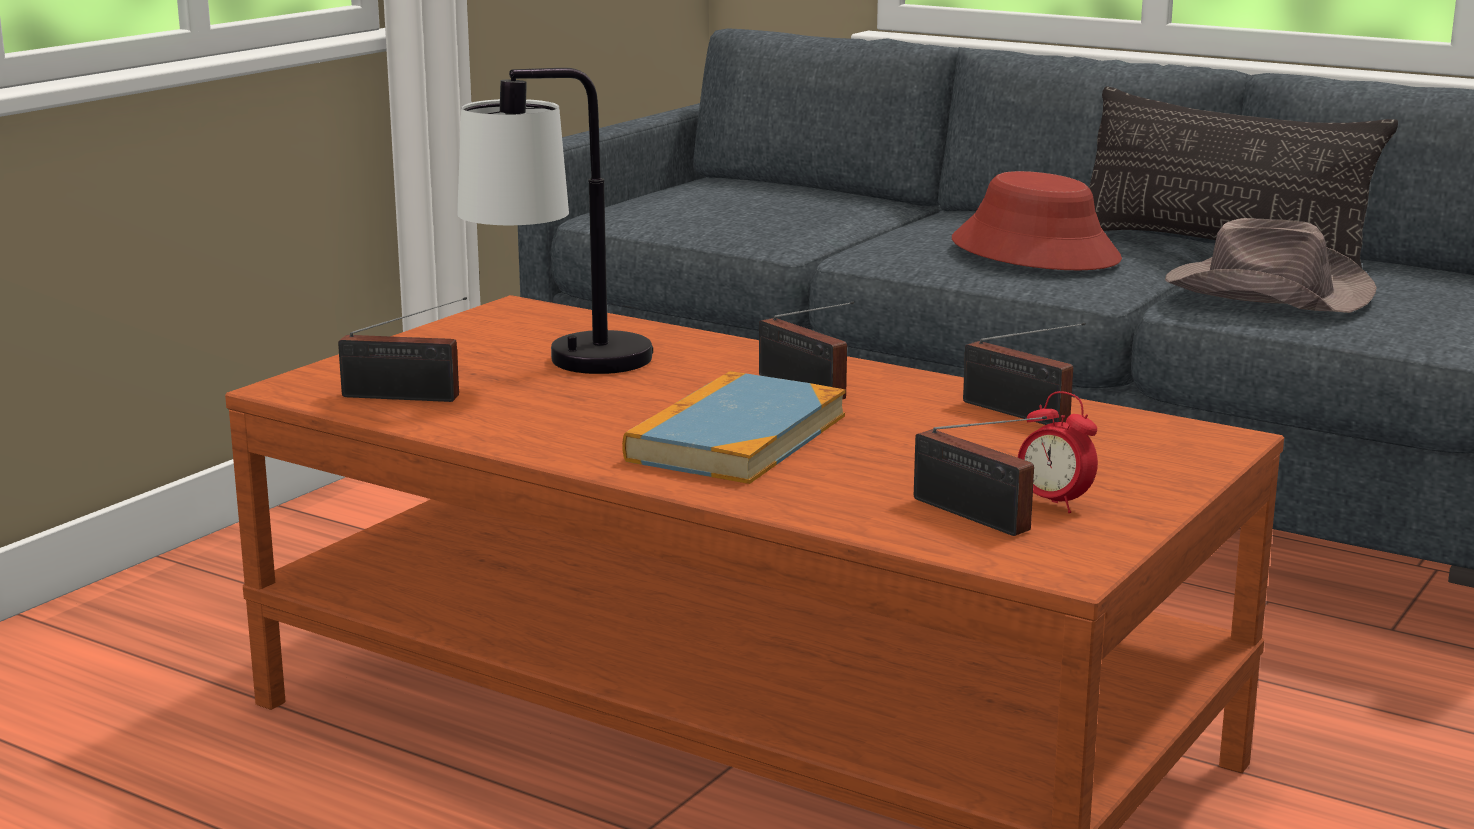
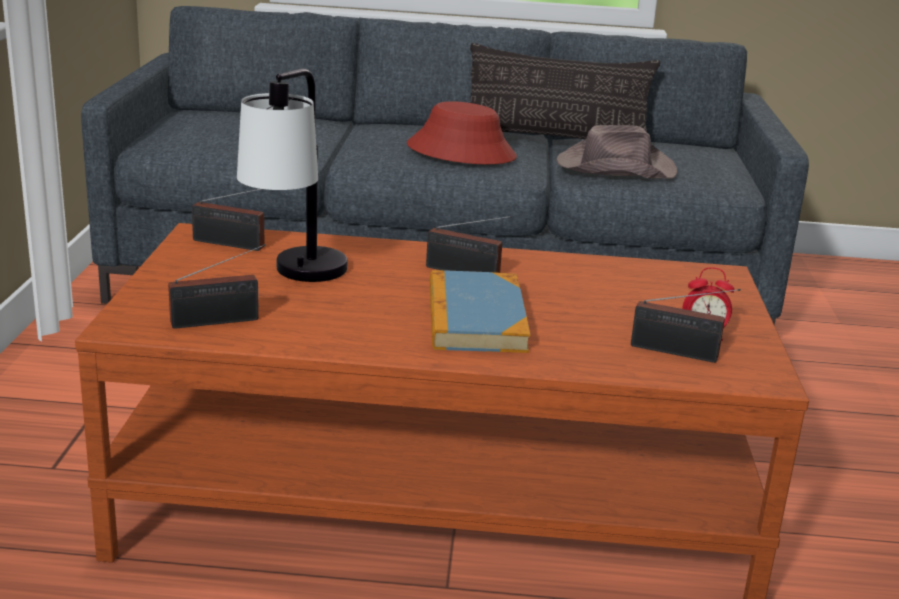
camera: 30 degrees left, 5 degrees up
(1020, 414) = (606, 273): radio -> radio (232, 244)

